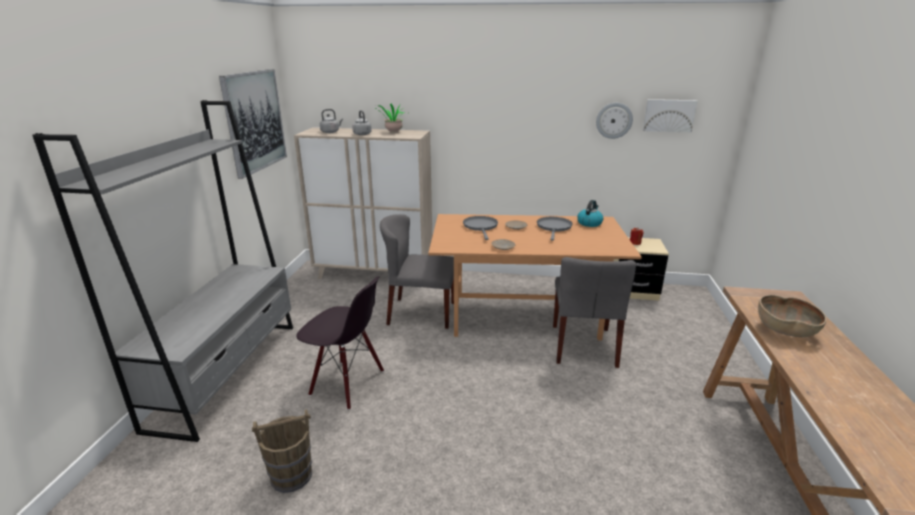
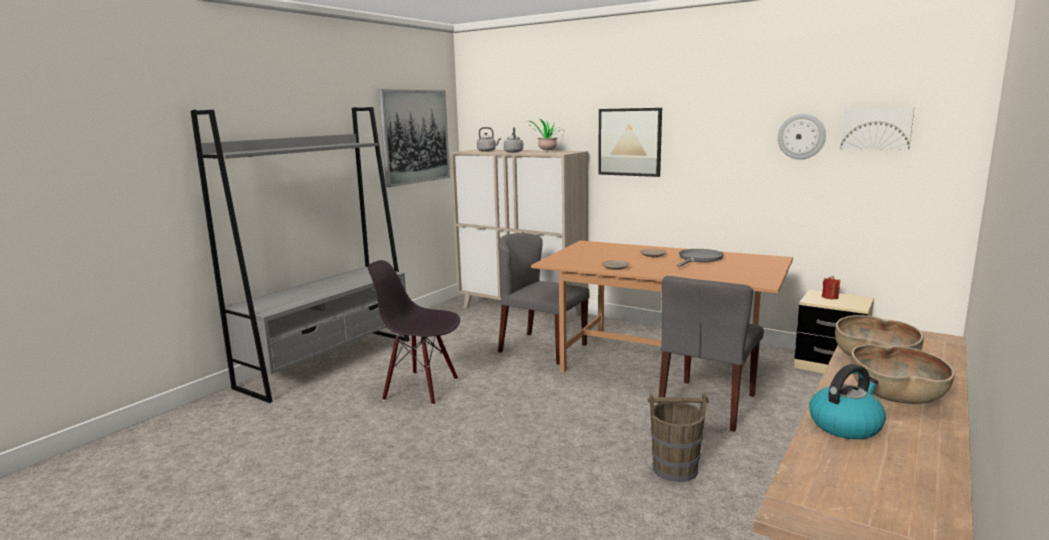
camera: 25 degrees right, 10 degrees down
(292, 476) = (320, 441): brown bucket -> brown bucket (675, 469)
(347, 383) = (421, 388): black chair -> black chair turned 150 degrees clockwise
(468, 122) = (629, 142): none -> picture
(480, 227) = (613, 252): grey frying pan -> none
(589, 223) = (751, 259): kettle -> kettle (845, 425)
(835, 367) = (896, 397): none -> brown bowl

